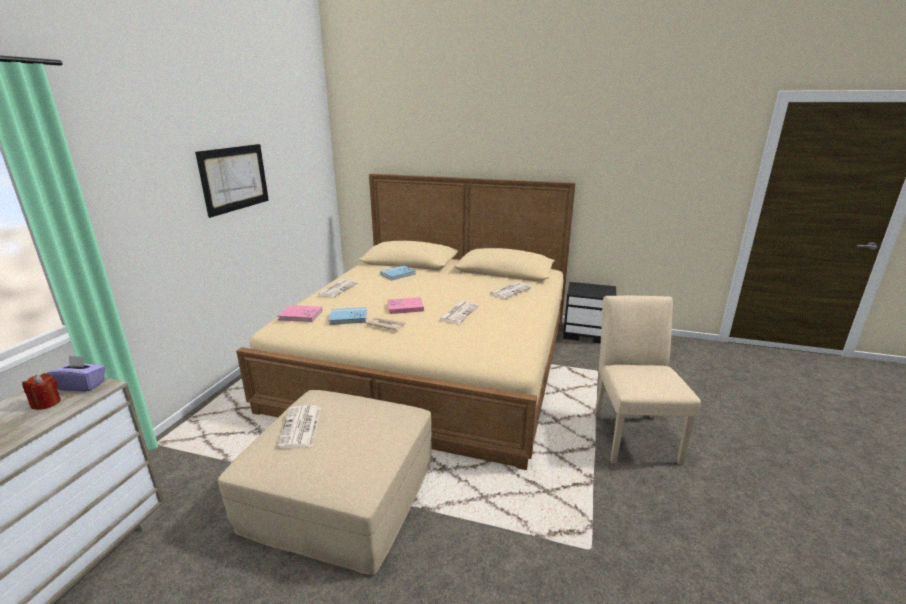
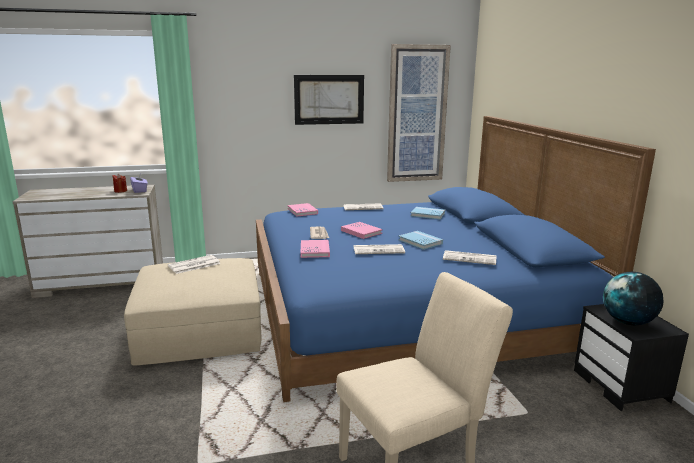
camera: 60 degrees right, 5 degrees down
(303, 181) = (417, 114): none -> picture
(348, 317) = (316, 222): blue book -> blue book (420, 242)
(427, 337) = (315, 250): none -> pink book
(432, 360) = (408, 309): beige bed -> blue bed
(595, 292) = (628, 322): none -> globe

